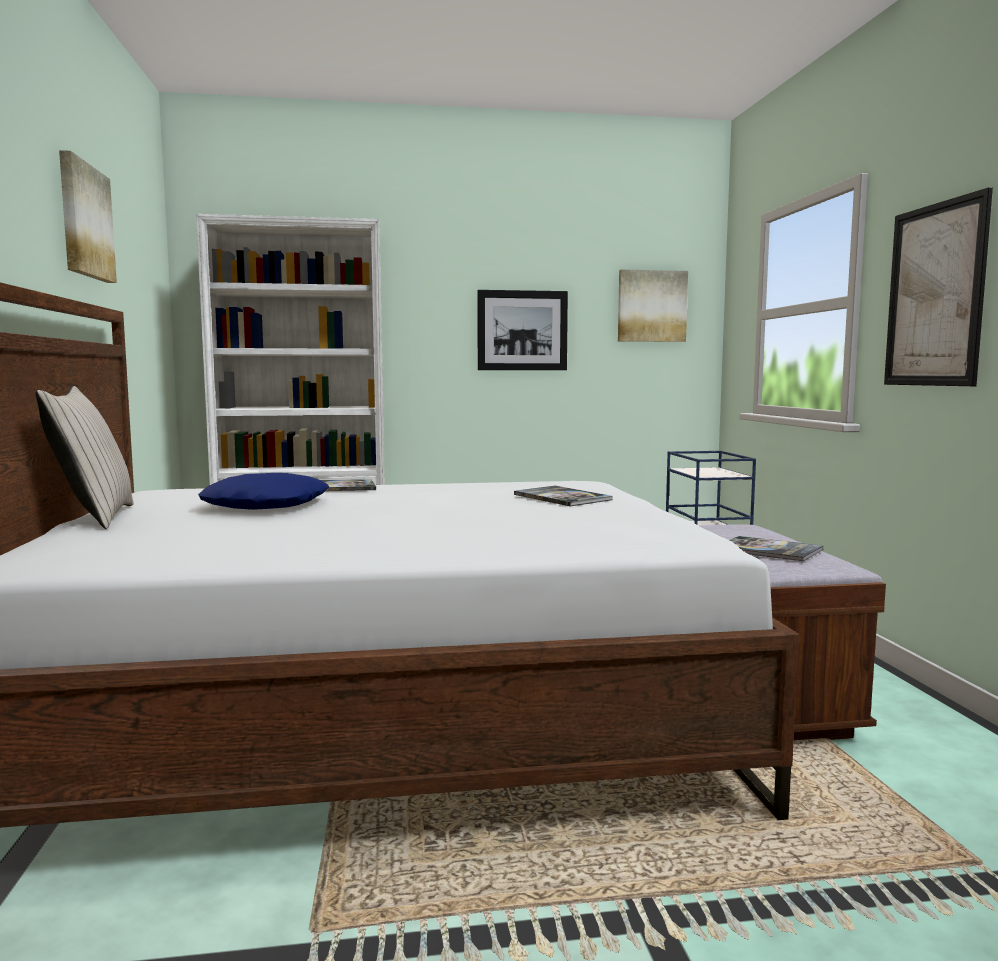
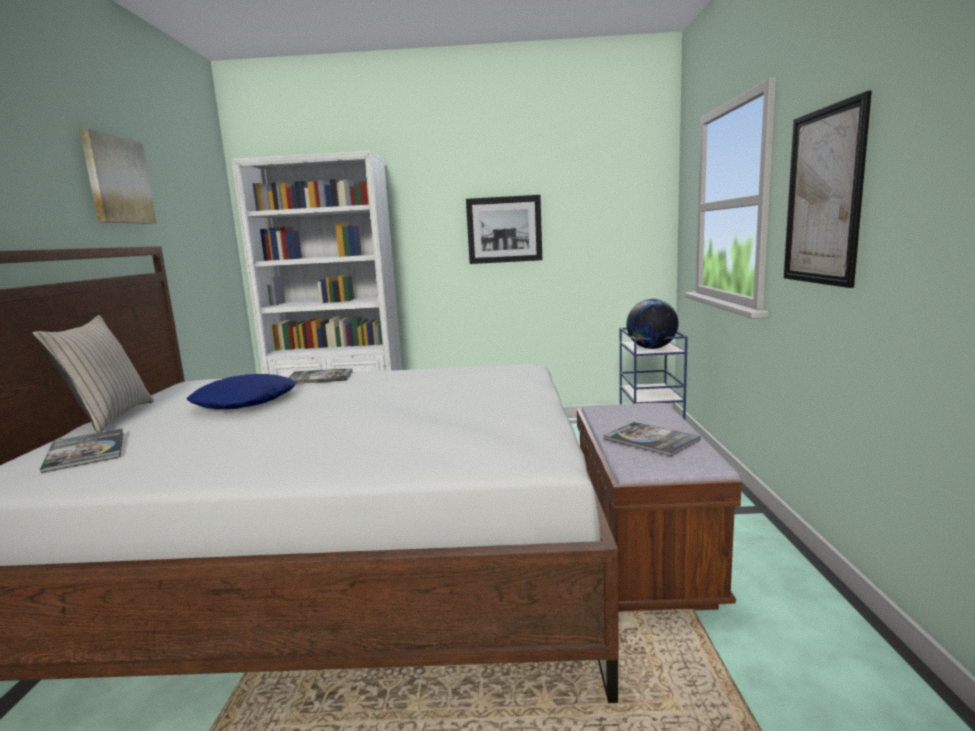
camera: 10 degrees right, 5 degrees up
(562, 498) = (481, 390): book -> book (86, 451)
(651, 306) = (613, 202): picture -> none
(712, 473) = (651, 348): none -> globe

